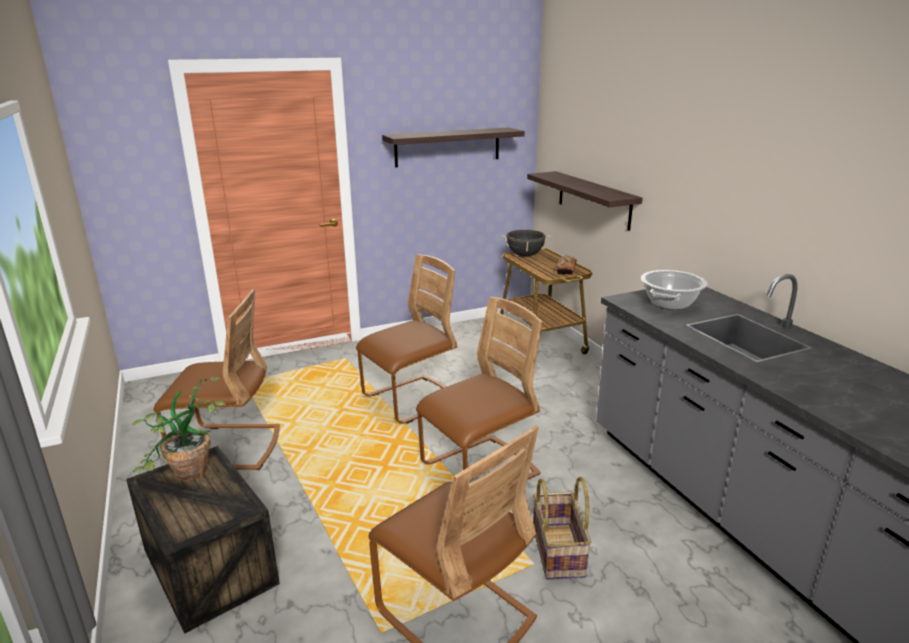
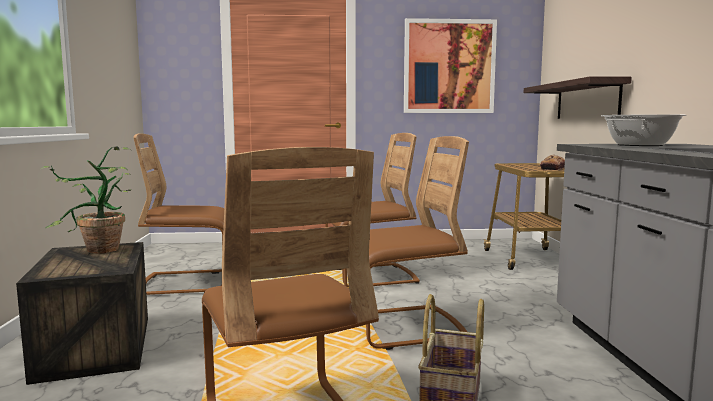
camera: 20 degrees right, 15 degrees down
(228, 448) = (187, 283): brown chair -> brown chair turned 150 degrees clockwise
(448, 147) = (449, 67): shelf -> picture
(525, 255) = (517, 165): black cooking pot -> none

